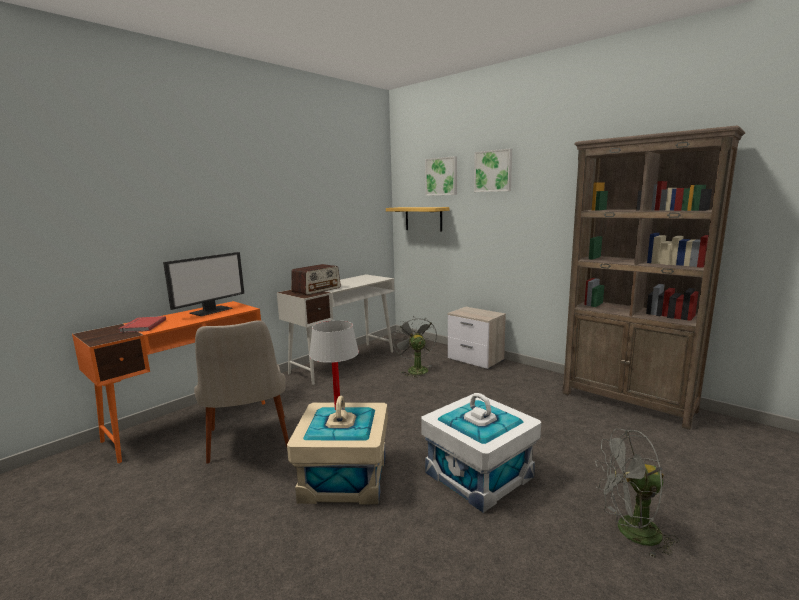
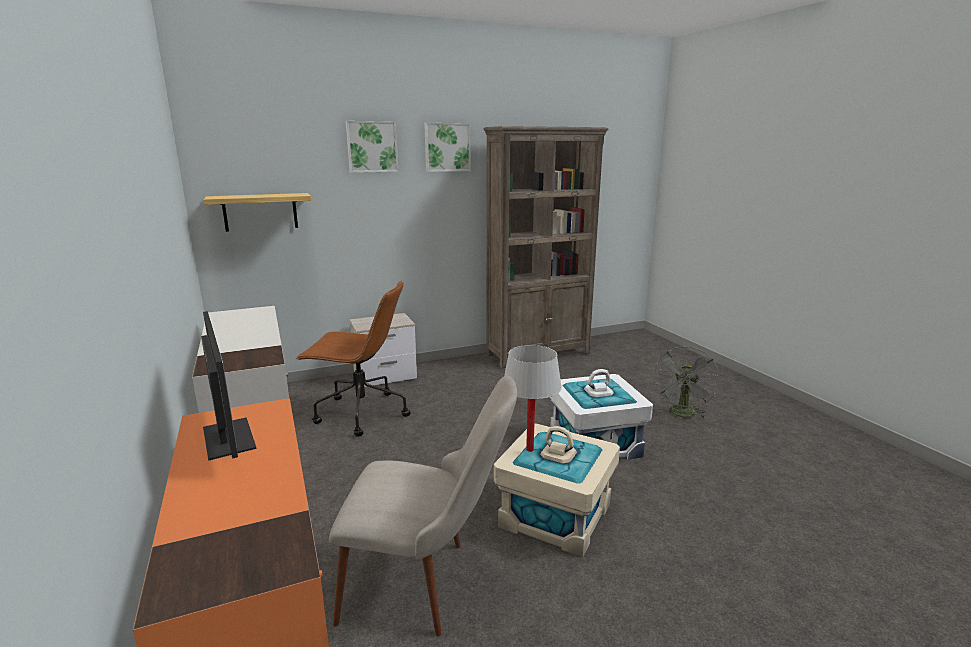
camera: 65 degrees left, 5 degrees up
(142, 326) = (230, 514): red book -> none
(317, 289) = (243, 350): radio -> none
(415, 369) = (360, 413): grey fan -> brown office chair
(442, 176) = (289, 150): picture -> picture (447, 147)

